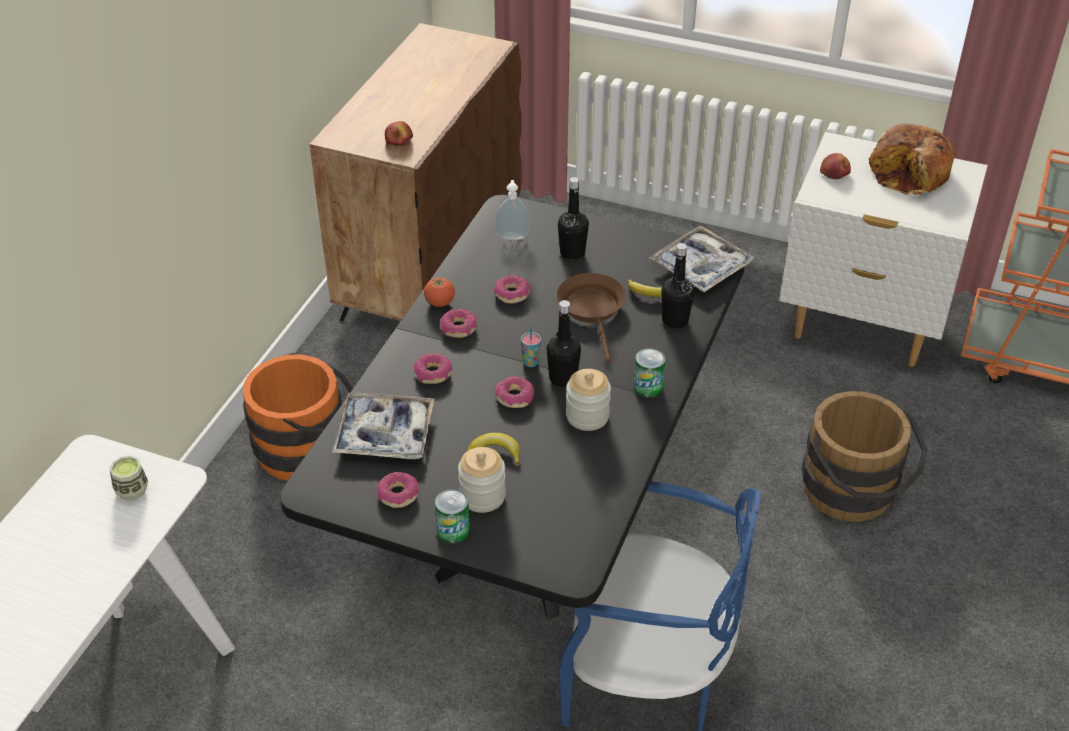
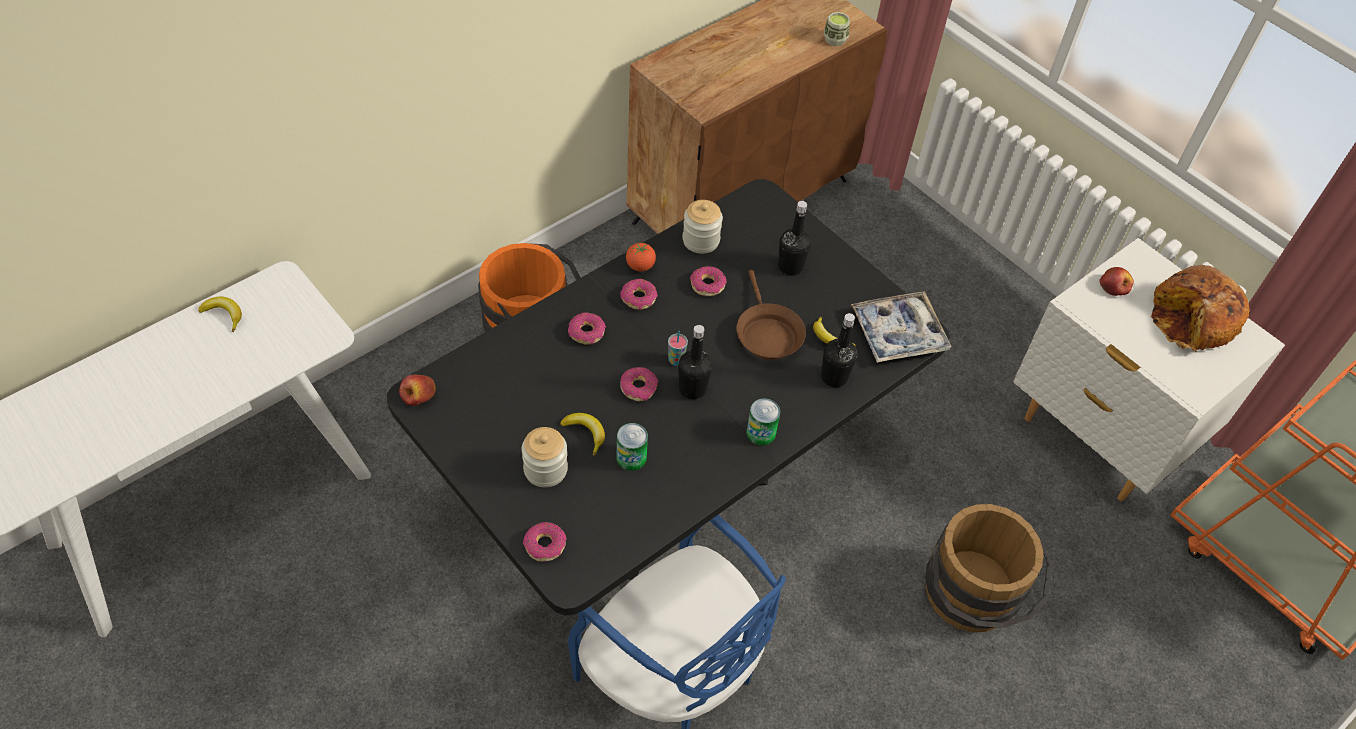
camera: 25 degrees right, 10 degrees up
(51, 508) = (224, 315): none -> banana
(132, 490) = (290, 328): cup -> cup (835, 40)
(384, 434) = (508, 372): tray -> none
(398, 495) = (480, 434): donut -> donut (545, 545)
(399, 141) = (708, 91): apple -> apple (418, 395)
(453, 530) = (499, 489): can -> can (631, 458)
(512, 236) = (749, 227): soap dispenser -> none
(587, 416) = (687, 436): jar -> jar (701, 240)
(593, 310) = (767, 333): brown frying pan -> brown frying pan turned 150 degrees clockwise

